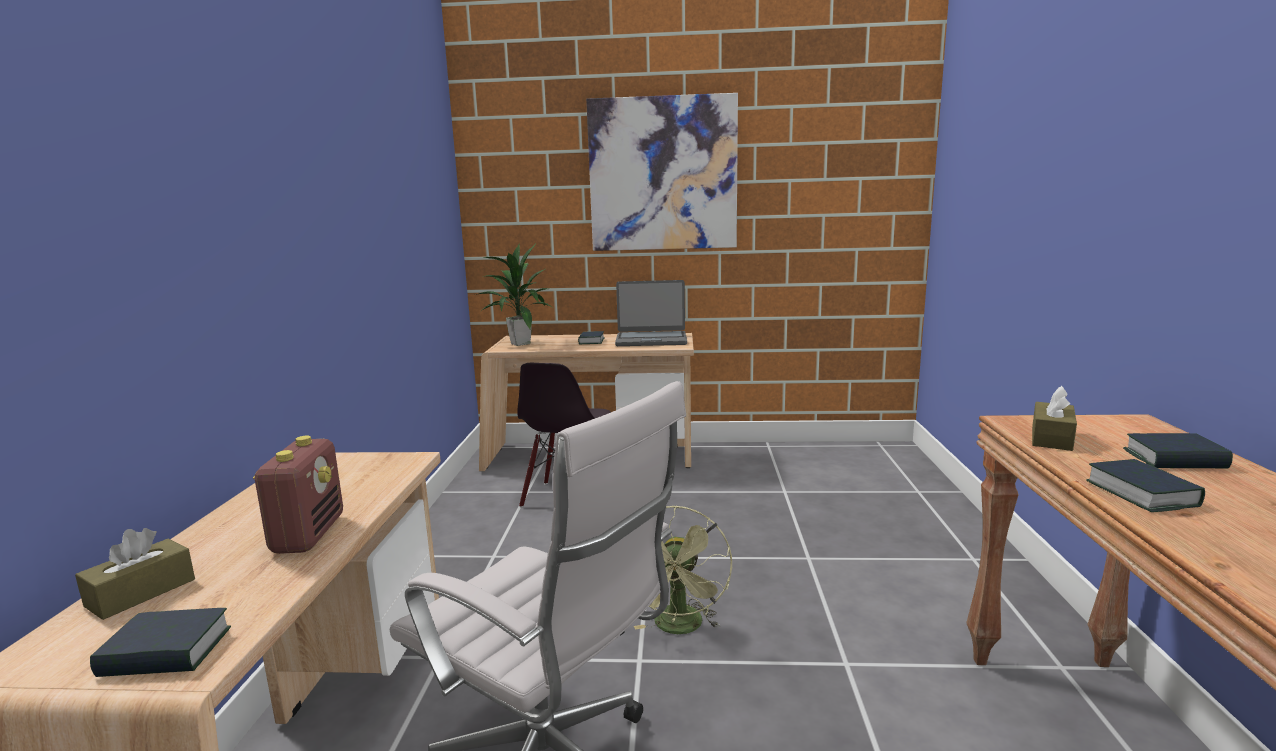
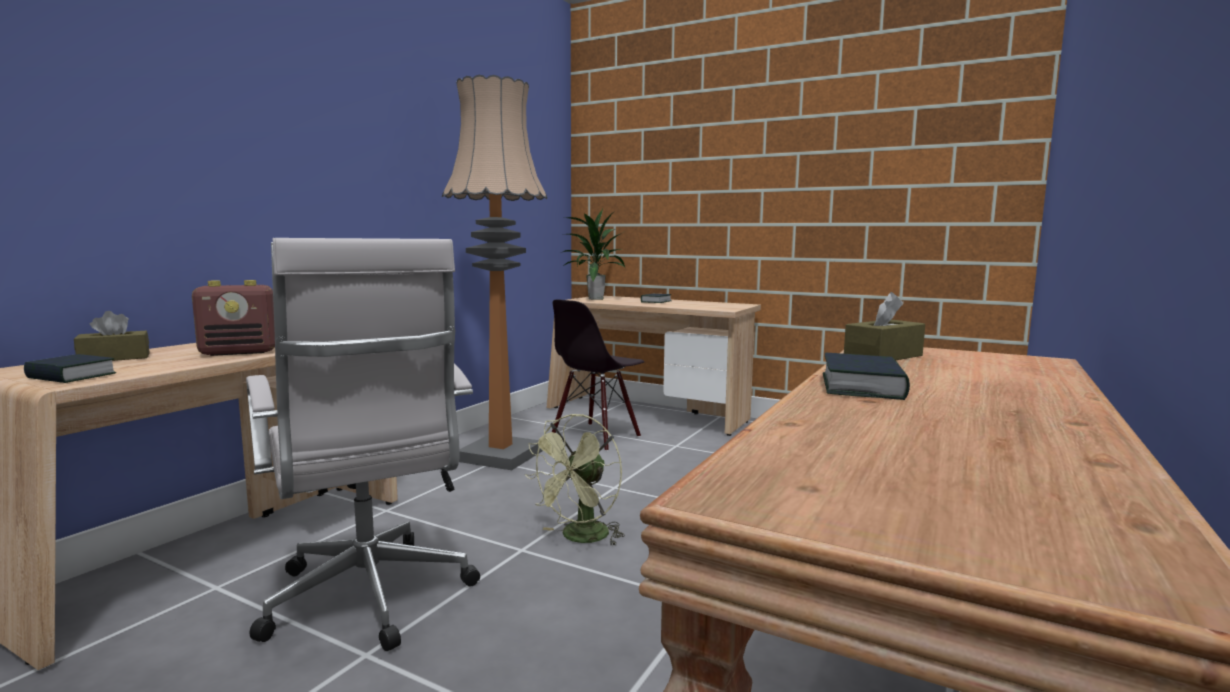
camera: 25 degrees right, 5 degrees down
(308, 534) = (240, 352): radio -> radio turned 45 degrees clockwise
(493, 547) = (501, 456): none -> floor lamp
(651, 340) = (710, 305): laptop -> none
(663, 174) = (742, 146): picture -> none
(1174, 459) = (990, 379): book -> none

